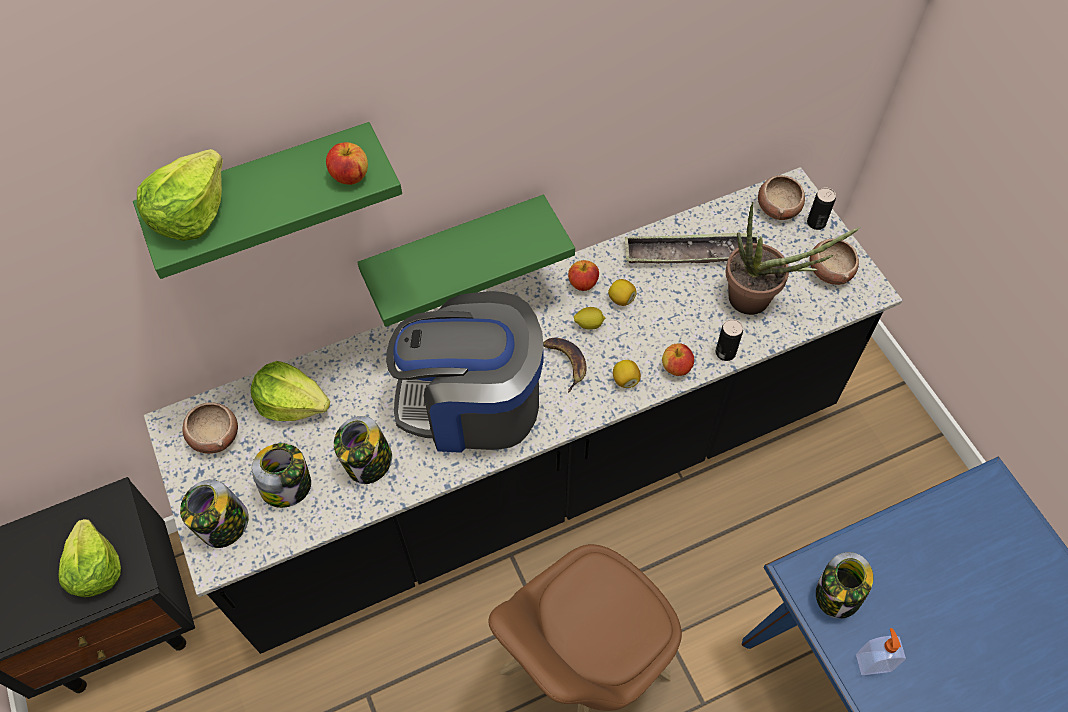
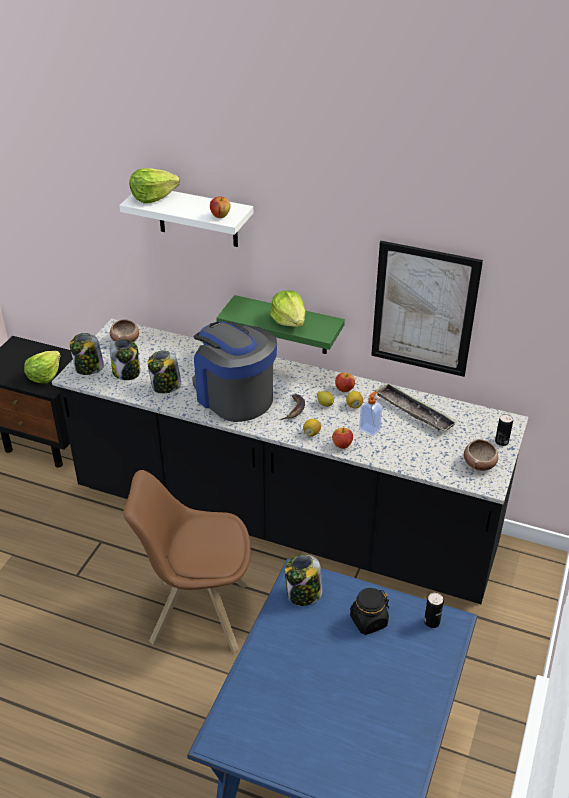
camera: 45 degrees right, 20 degrees down
(264, 191) = (197, 217): green shelf -> white shelf
(292, 403) = (166, 349): lettuce -> lettuce (289, 321)
(662, 118) = (424, 309): none -> picture
(725, 352) = (374, 456): can -> can (431, 622)
(758, 301) = (421, 449): potted plant -> none
(778, 207) = (489, 423): bowl -> none
(872, 661) = (282, 630): soap dispenser -> soap dispenser (370, 429)
(929, 564) = (368, 621): none -> black jar

